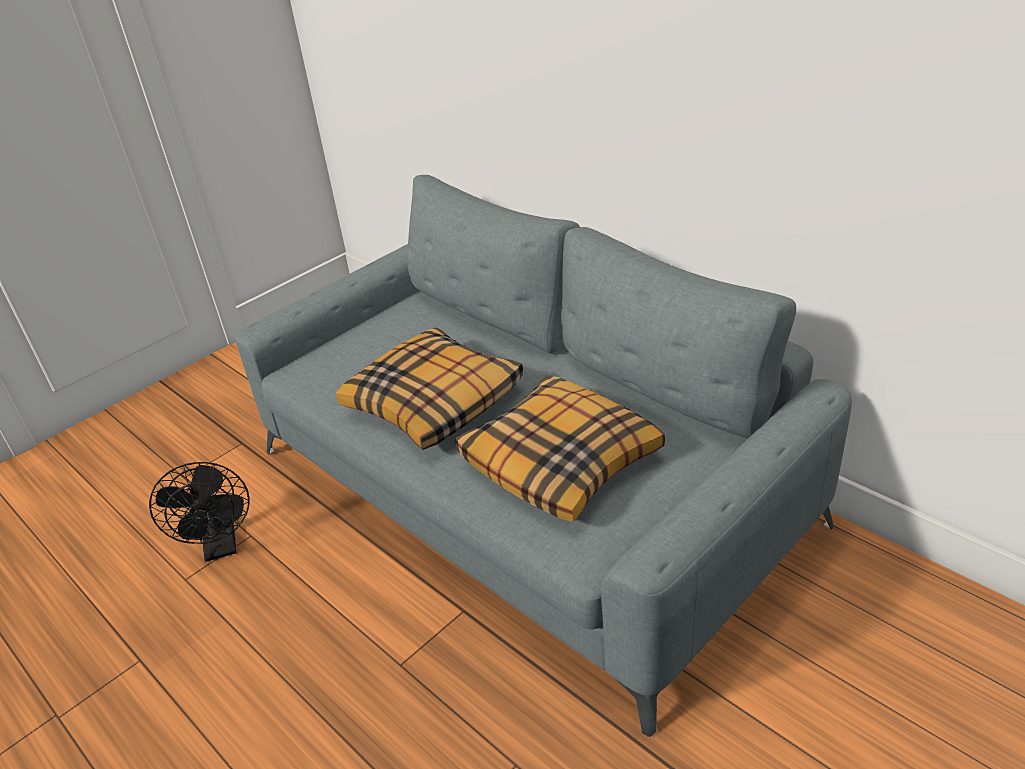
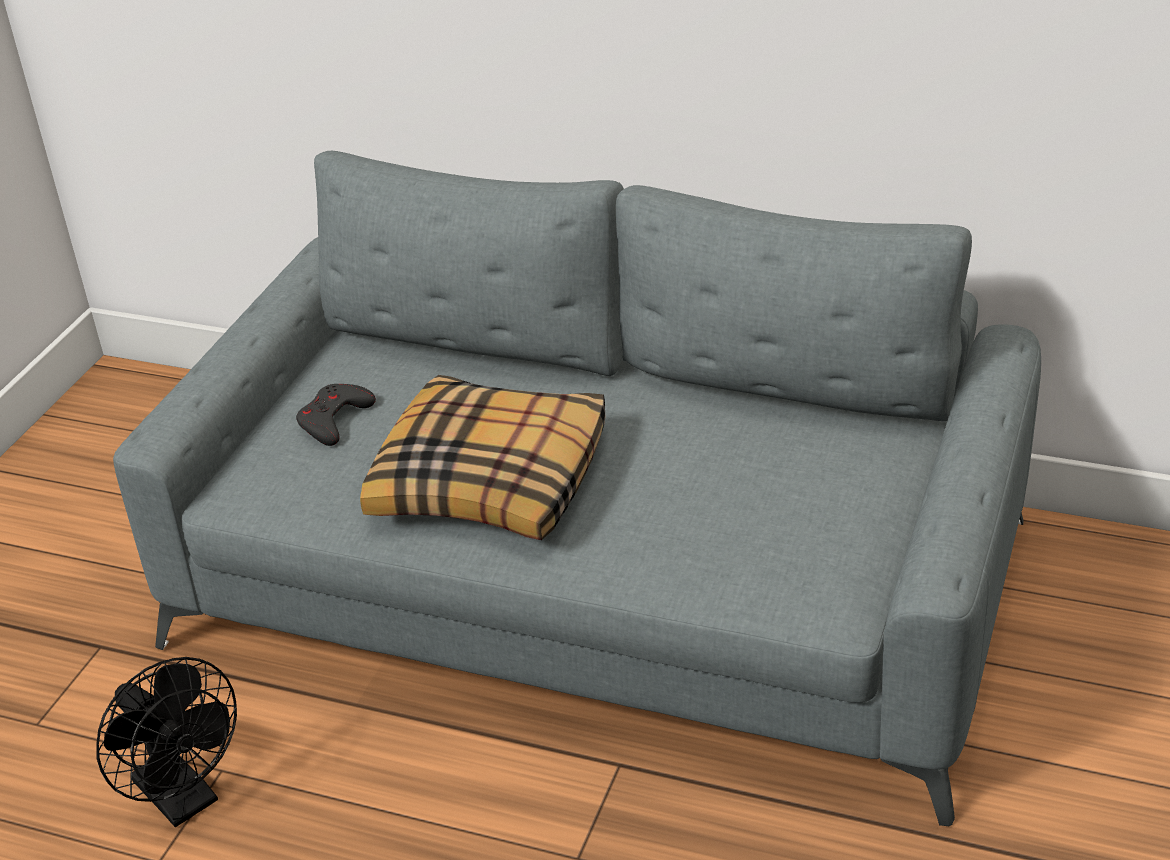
camera: 25 degrees left, 0 degrees up
(376, 342) = (334, 420): none -> grey game controller
(561, 460) = (725, 507): pillow -> none

